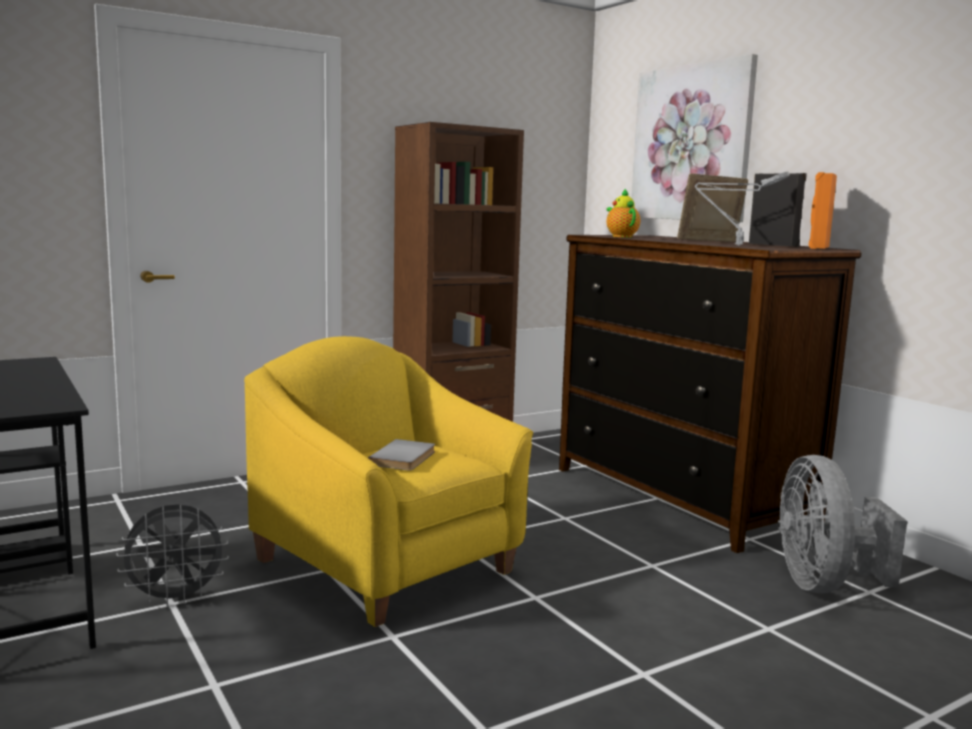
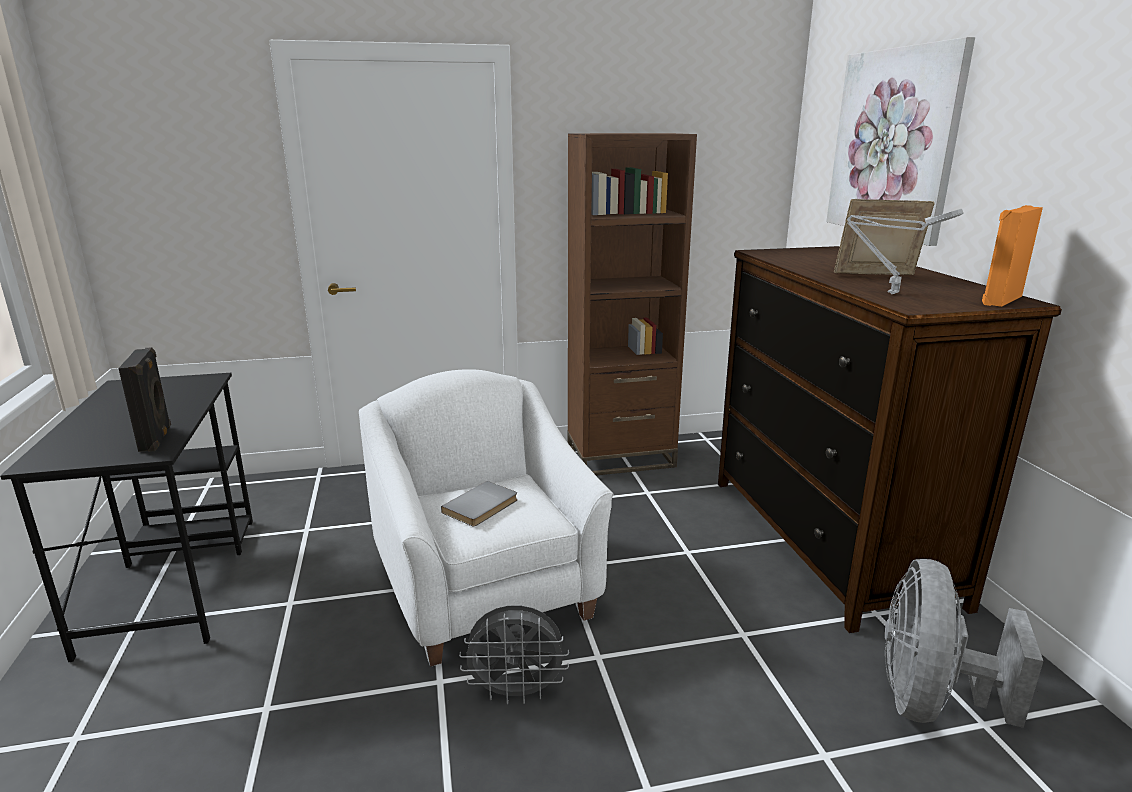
camera: 20 degrees right, 10 degrees up
(176, 598) = (296, 597): grey fan -> grey fan (516, 692)
(387, 565) = (486, 589): yellow armchair -> white armchair
(621, 237) = (786, 259): teapot -> none
(774, 245) = (948, 290): black speaker -> black speaker (157, 438)

